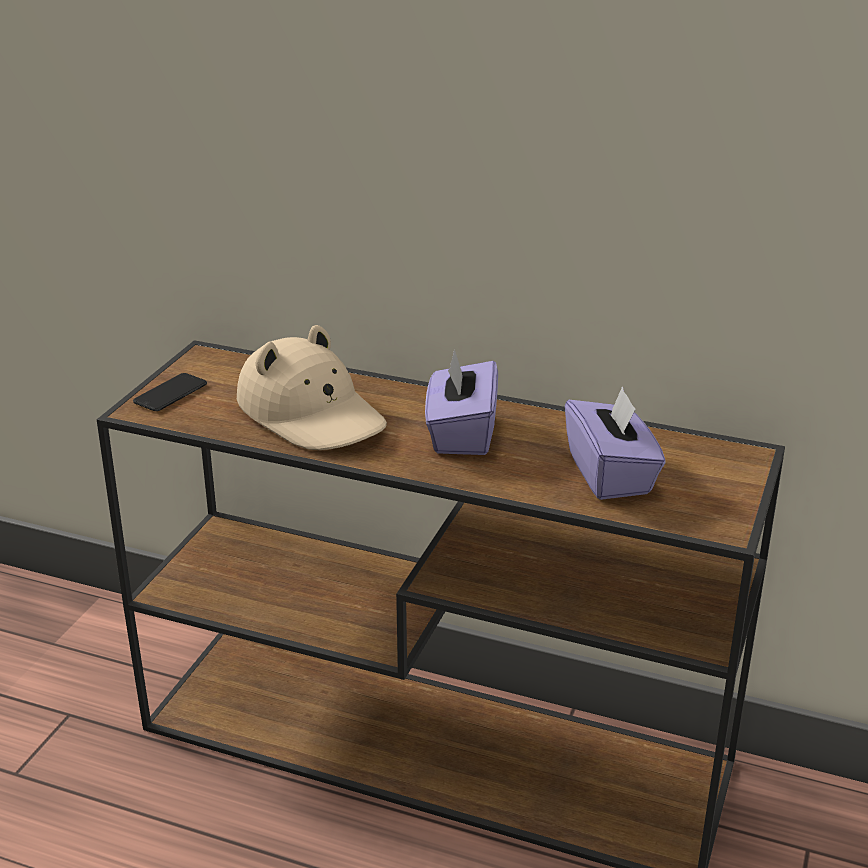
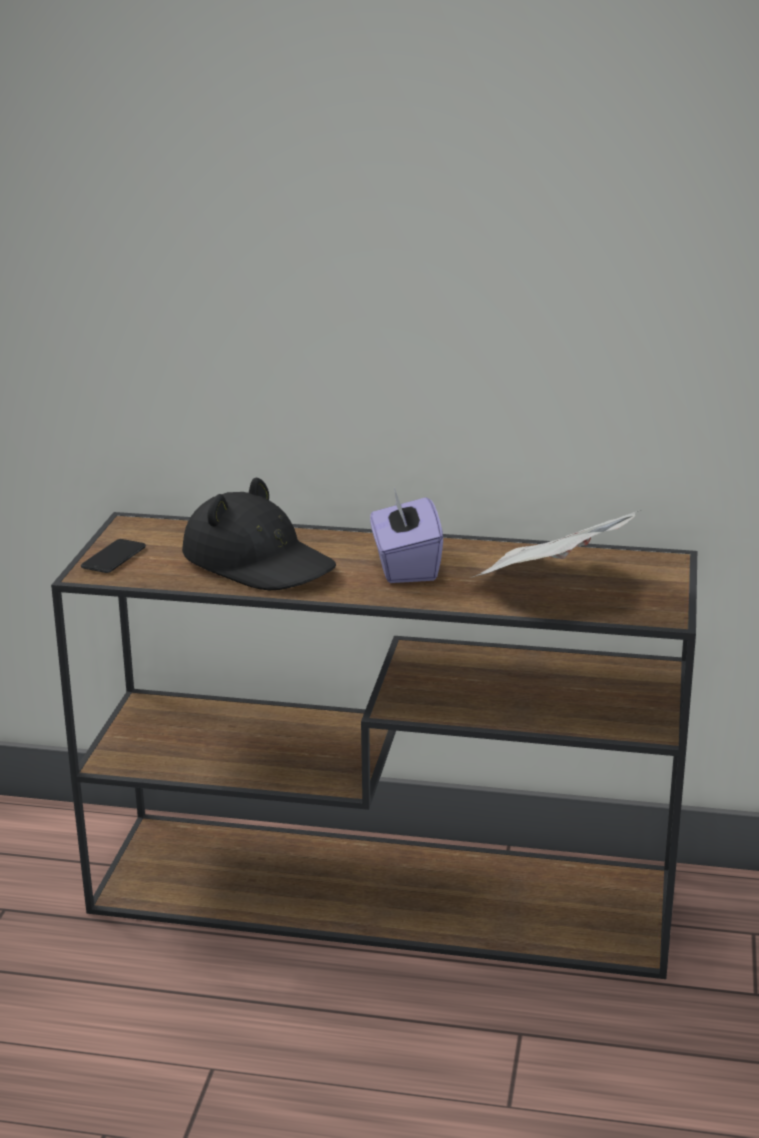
camera: 10 degrees left, 5 degrees down
(312, 414) = (258, 562): beige hat -> black hat
(611, 474) = (552, 585): purple tissue box -> newspaper

